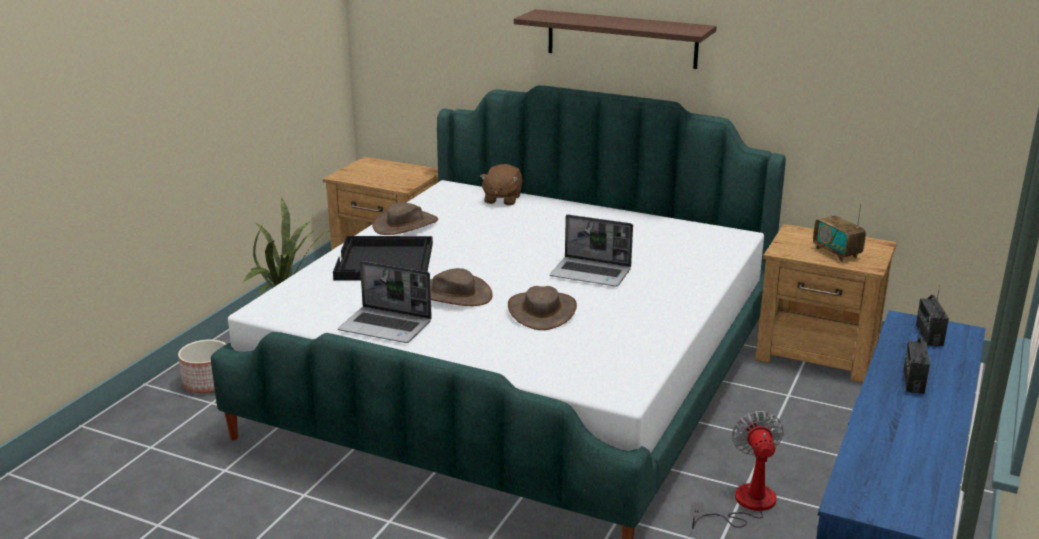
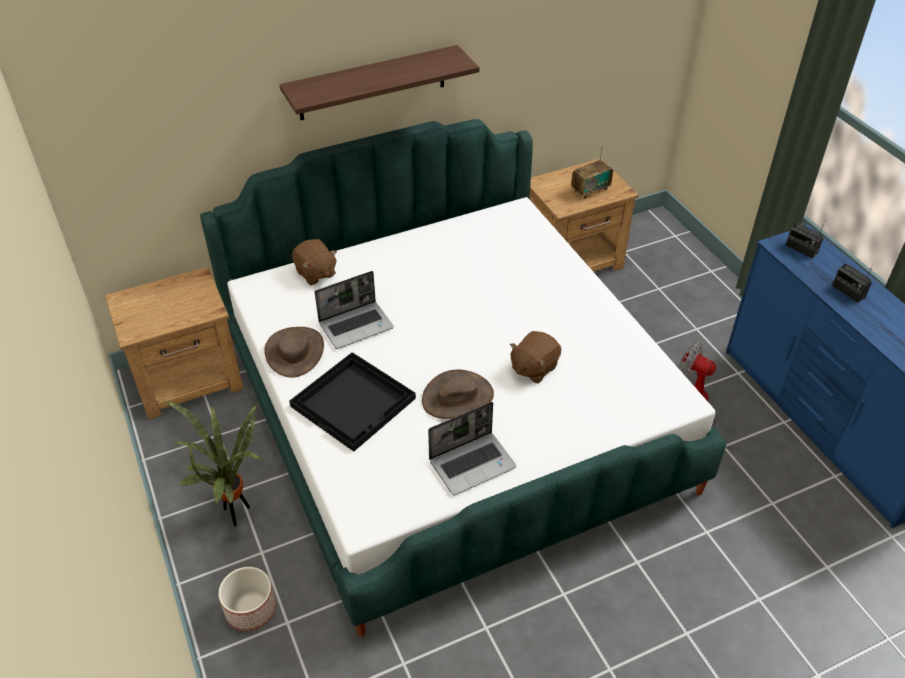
camera: 50 degrees left, 20 degrees up
(542, 311) = (533, 368): brown hat -> brown plush toy
(591, 273) = (501, 309): laptop -> laptop (356, 325)
(836, 253) = (590, 190): radio -> radio turned 45 degrees counterclockwise

